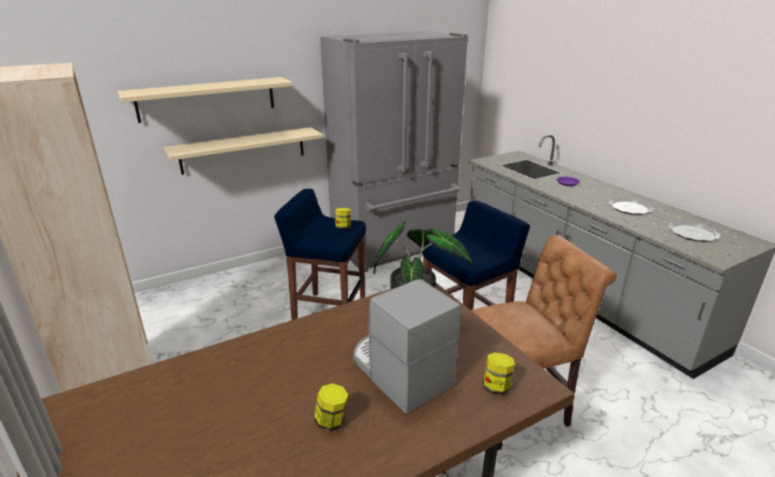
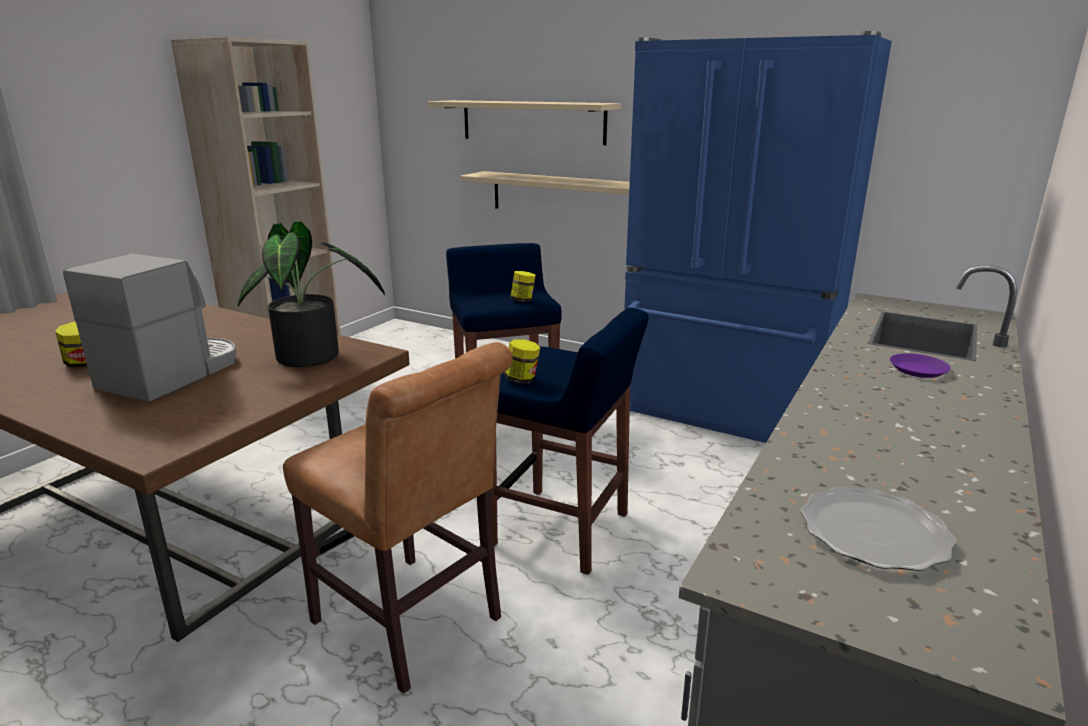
camera: 60 degrees right, 5 degrees down
(395, 246) = (723, 412): grey fridge -> blue fridge
(496, 387) = (149, 424): jar -> jar (522, 380)
(630, 208) = (899, 442): plate -> none

